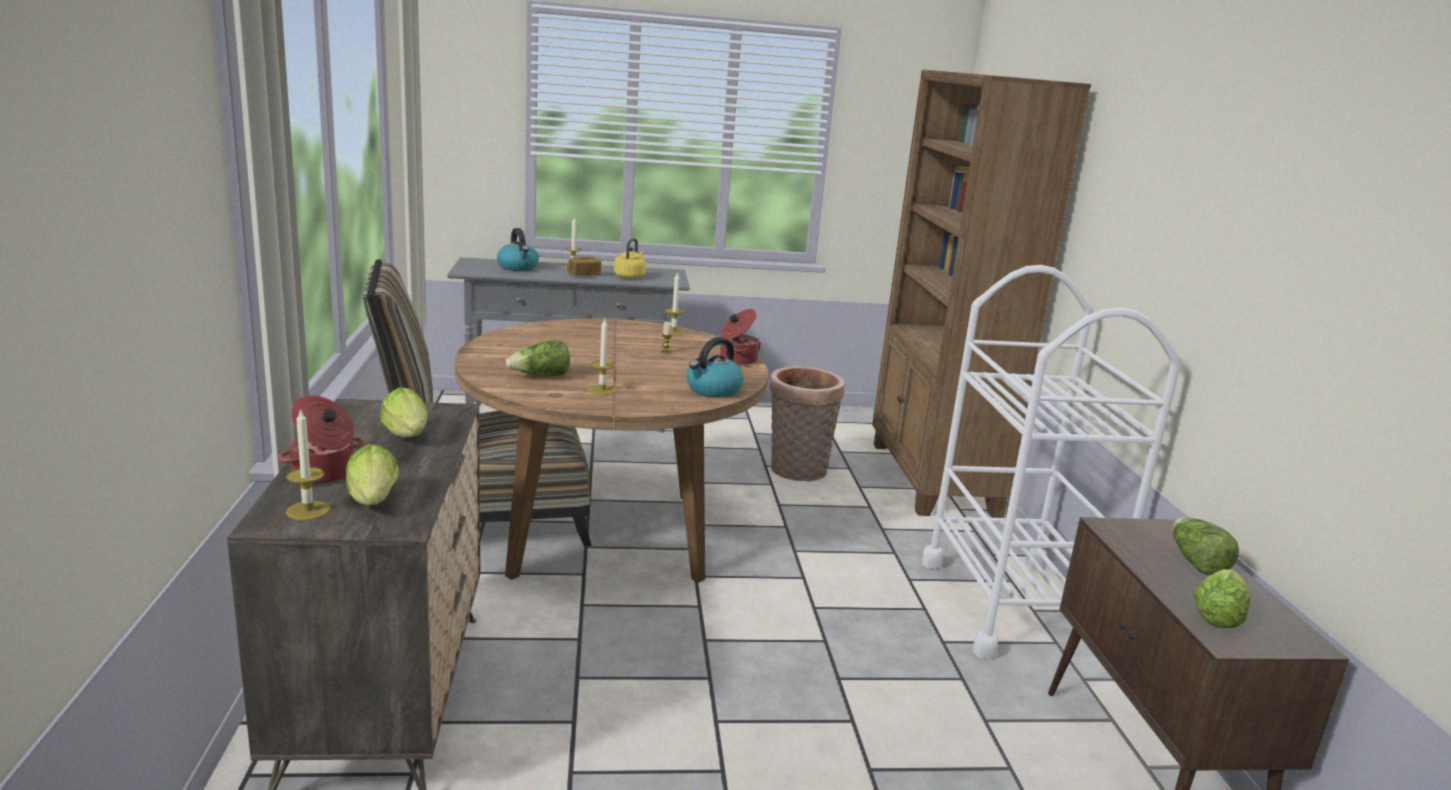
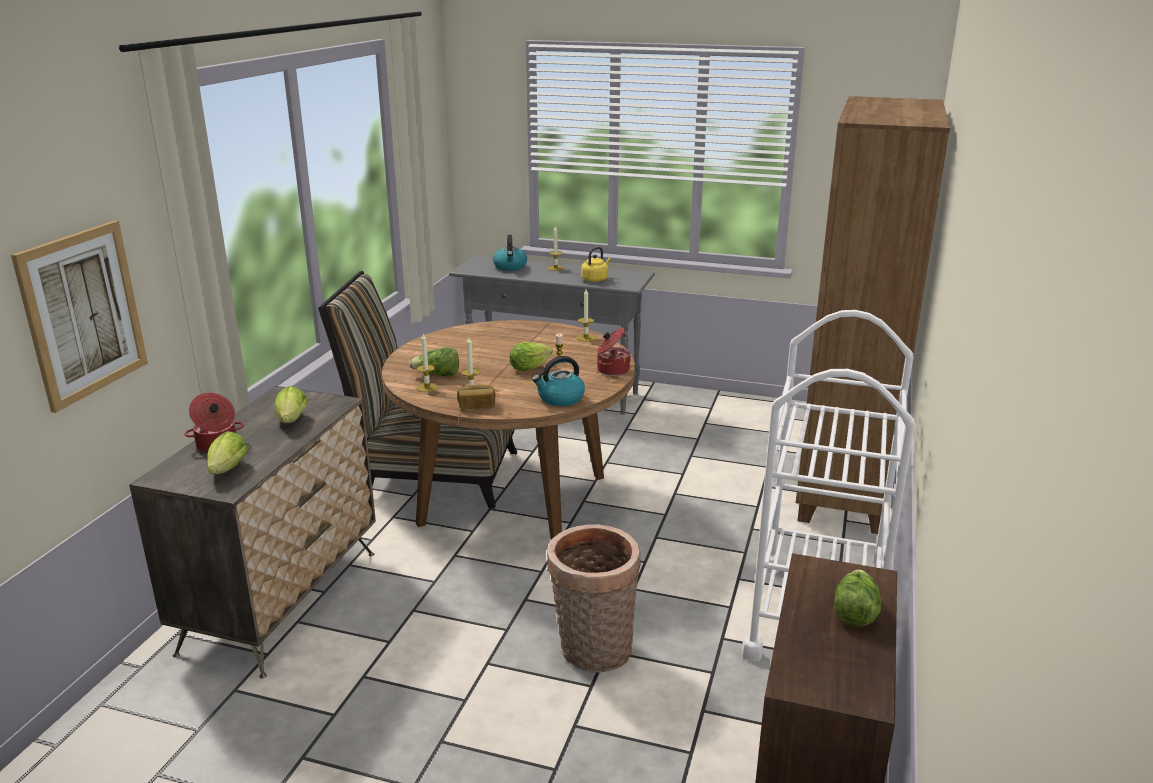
camera: 25 degrees right, 5 degrees up
(145, 265) = (83, 314): none -> picture
(308, 510) = (186, 471): candle -> candle (427, 387)
(584, 275) = (557, 276): bread -> bread (476, 406)
(797, 472) = (715, 465): basket -> basket (592, 653)
(1217, 616) = (812, 662): lettuce -> lettuce (532, 367)

